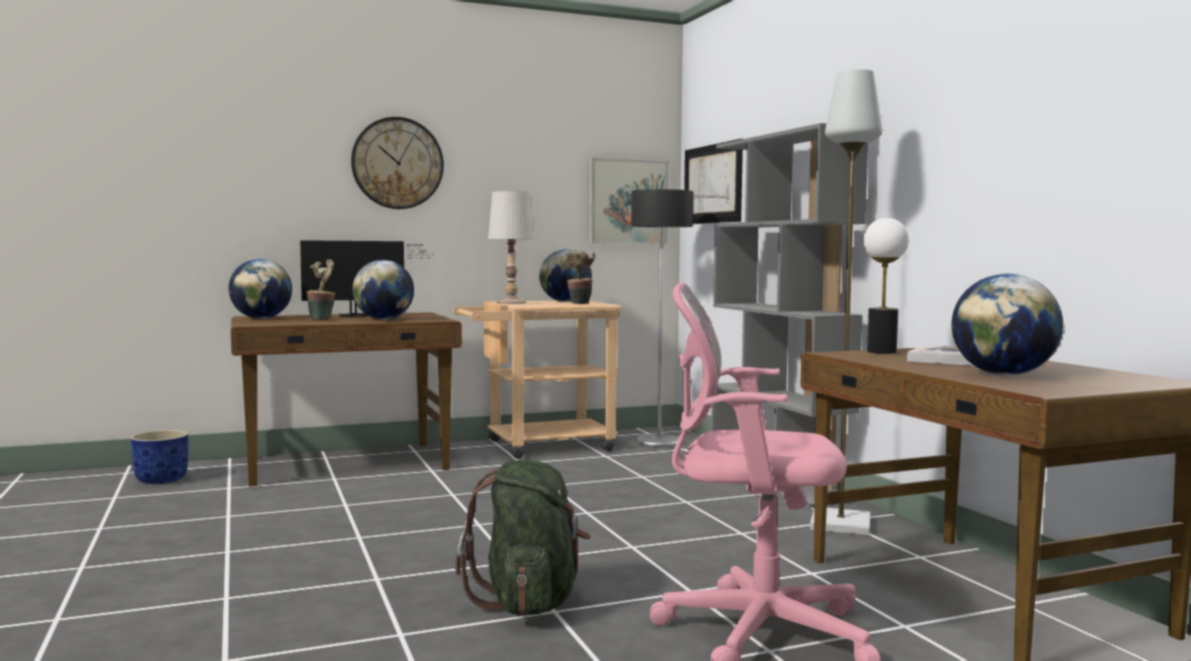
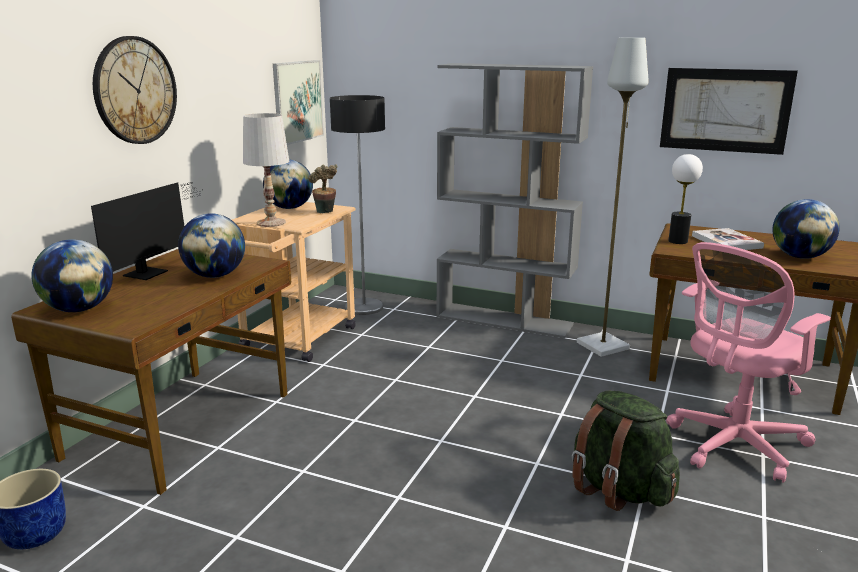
camera: 45 degrees left, 15 degrees up
(322, 318) = (147, 290): potted plant -> none
(712, 184) = (378, 85): picture -> picture (725, 110)

